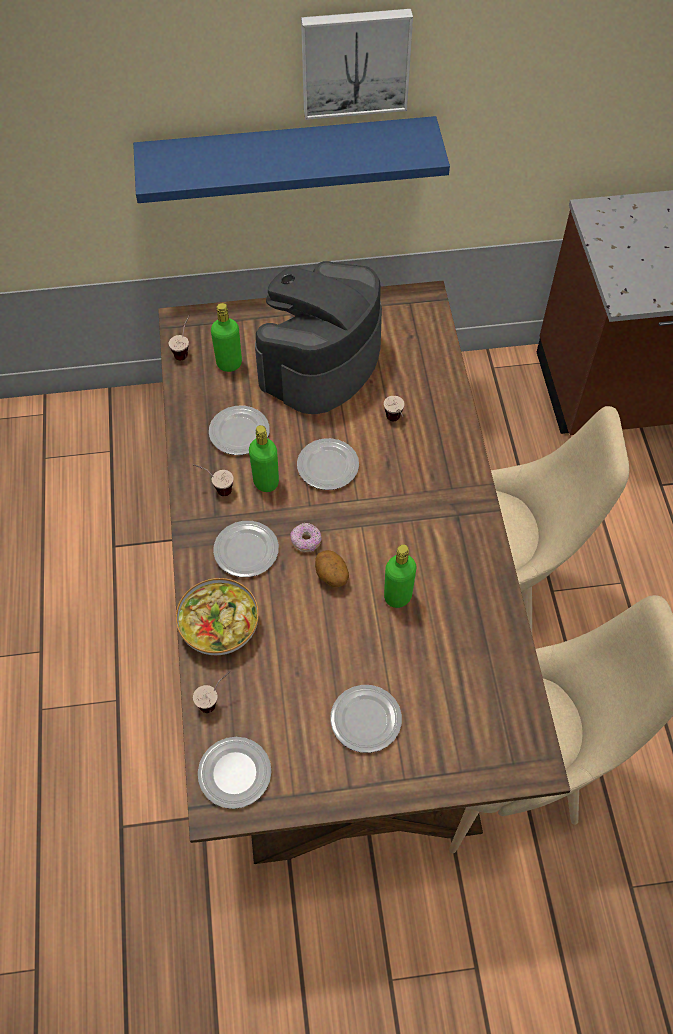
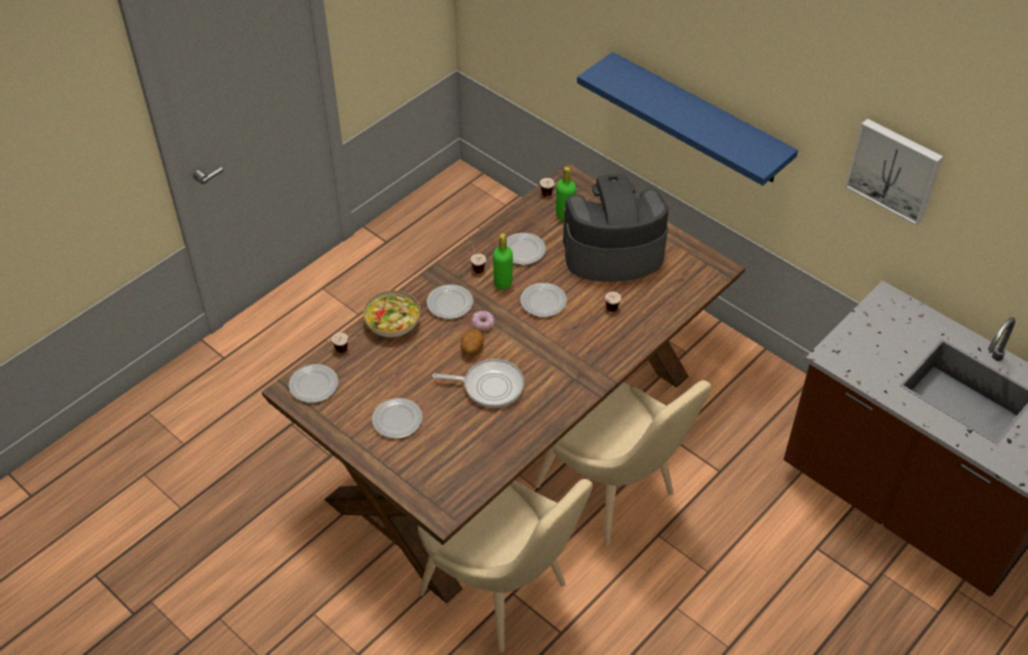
camera: 50 degrees right, 10 degrees down
(355, 62) = (751, 77): picture -> picture (894, 169)
(397, 596) = (489, 386): green bottle -> frying pan

